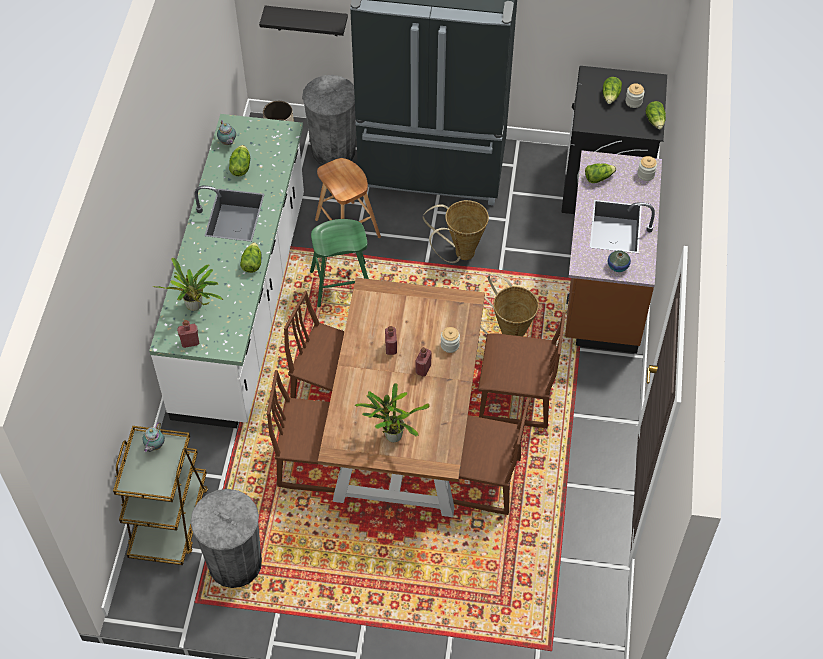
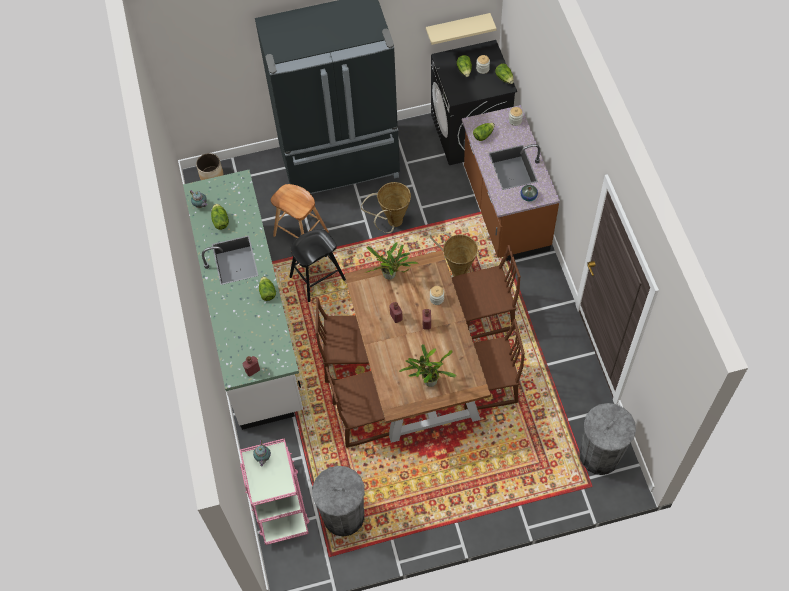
camera: 20 degrees left, 5 degrees up
(169, 519) = (279, 503): brown cart -> pink cart
(195, 307) = (242, 342): potted plant -> potted plant (391, 276)
(307, 21) = (216, 88): black shelf -> none
(333, 151) = (260, 177): grey trash can -> grey trash can (599, 455)
(341, 284) = (317, 278): green stool -> black stool
(620, 42) = (457, 28): none -> beige shelf

